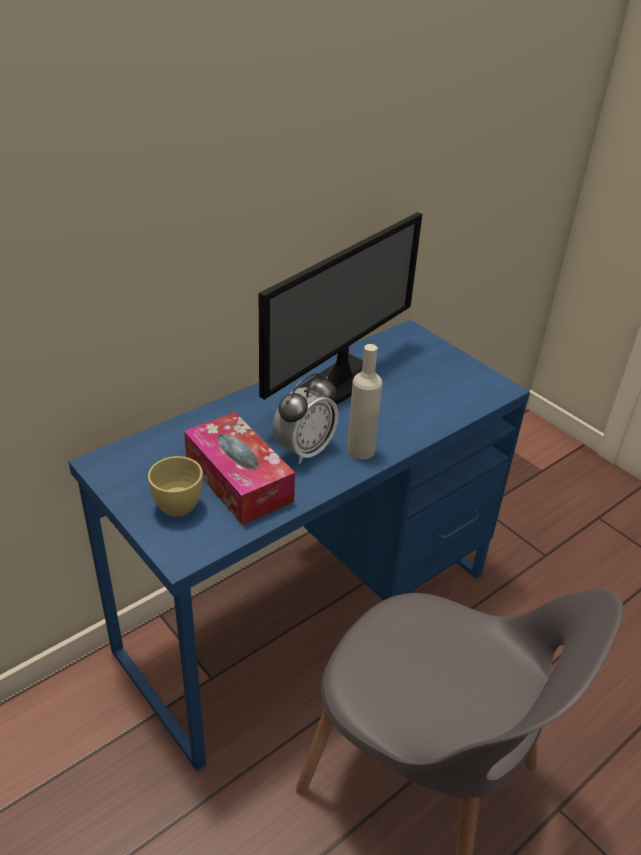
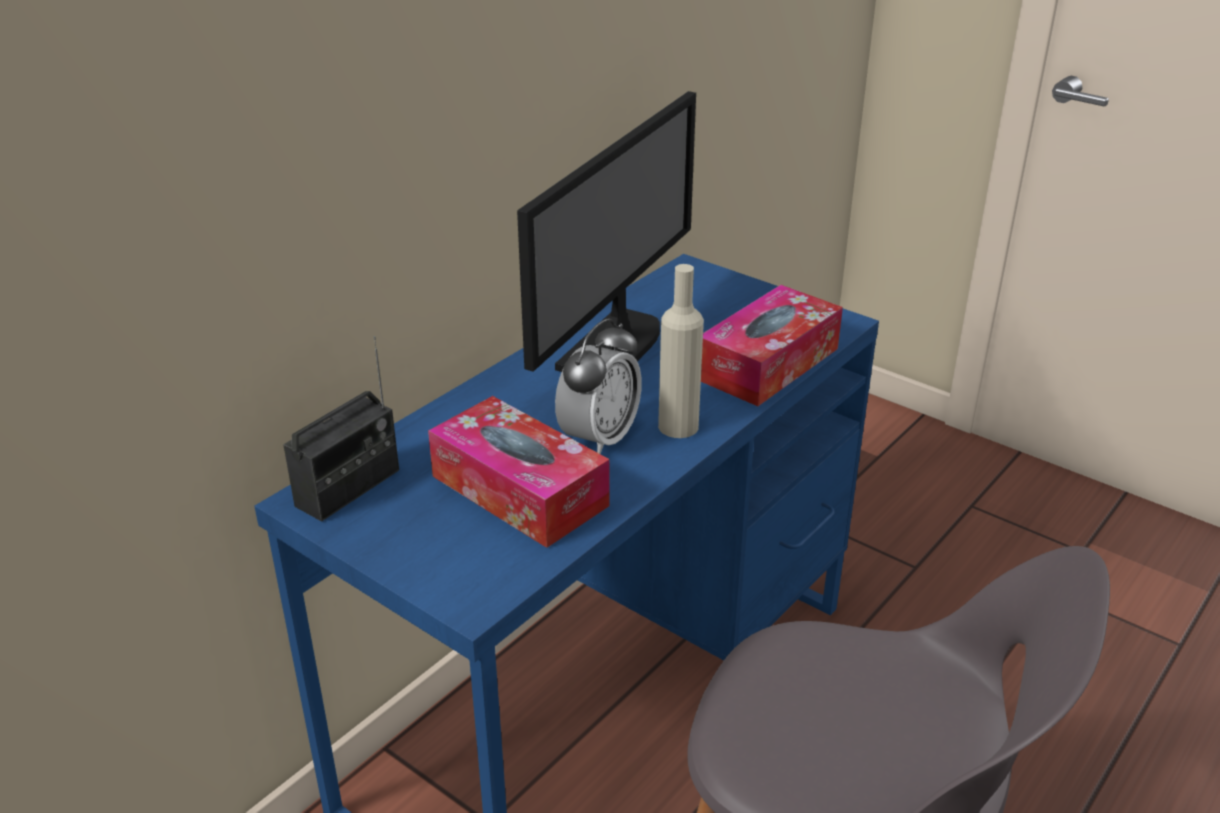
camera: 10 degrees left, 5 degrees down
(130, 459) = (348, 488): none -> radio
(177, 502) = (440, 533): yellow cup -> none
(439, 412) = (768, 363): none -> tissue box

